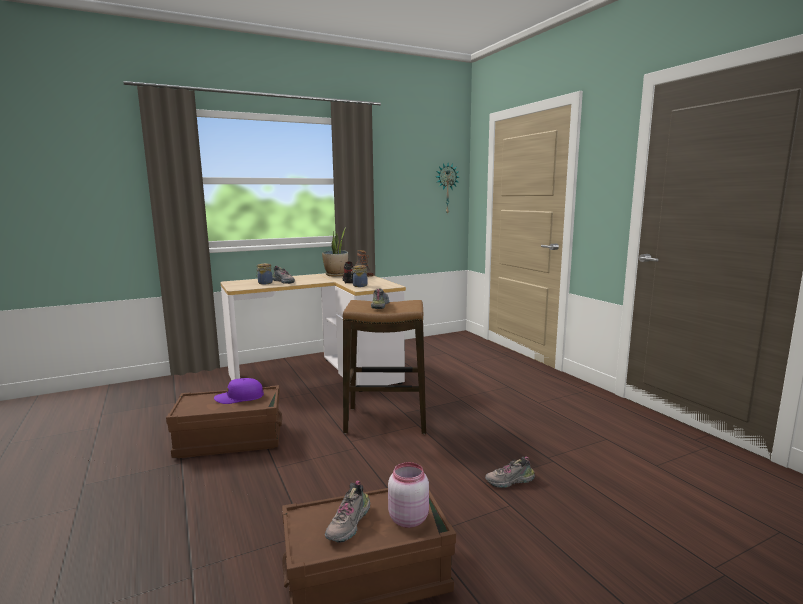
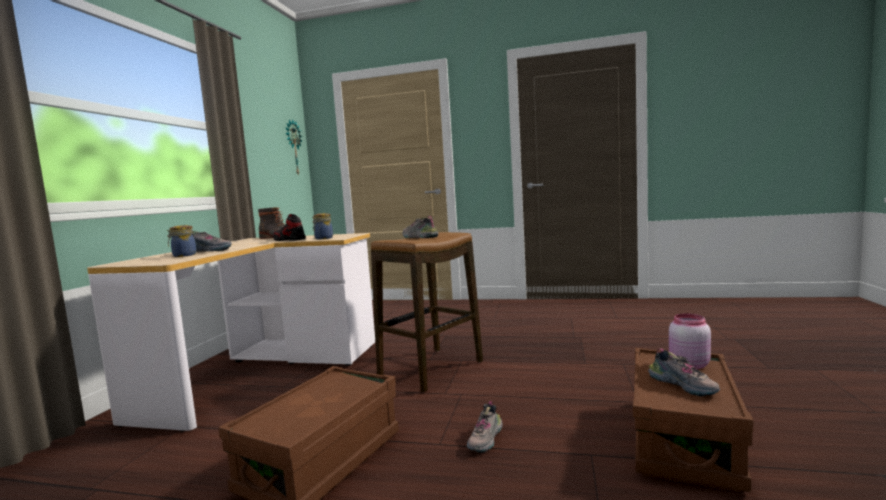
camera: 50 degrees left, 5 degrees down
(239, 398) = (319, 393): purple cap -> none
(336, 275) = (243, 241): potted plant -> none
(510, 482) = (592, 355): shoe -> shoe (486, 439)

